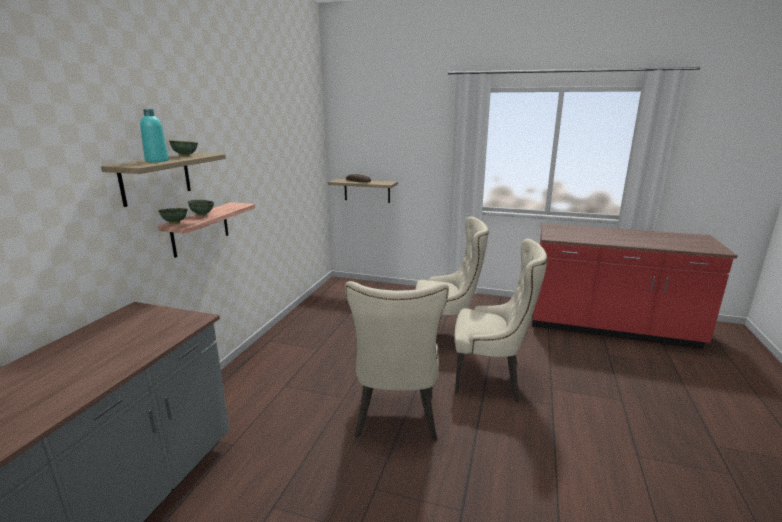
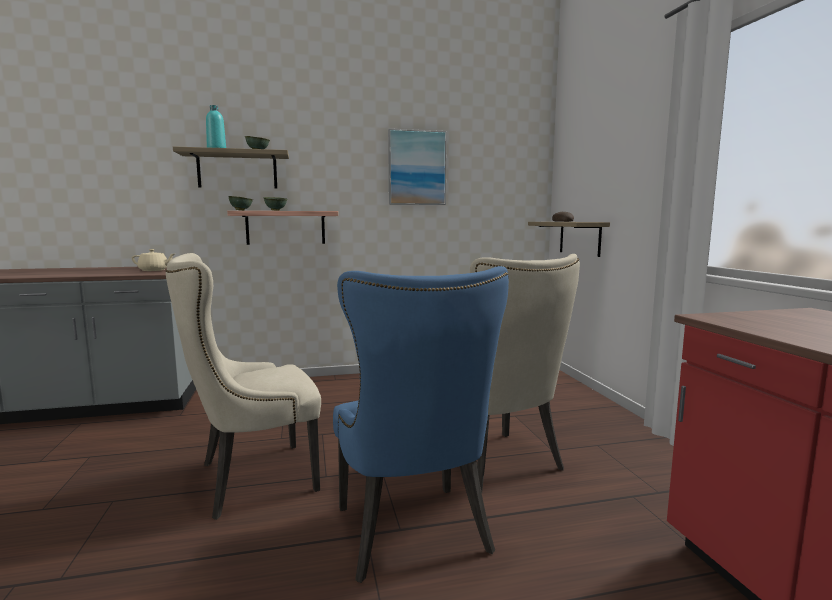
camera: 60 degrees right, 10 degrees down
(163, 319) = (154, 270): none -> beige teapot
(270, 150) = (417, 168): none -> picture
(490, 379) = (412, 533): beige chair -> blue chair

